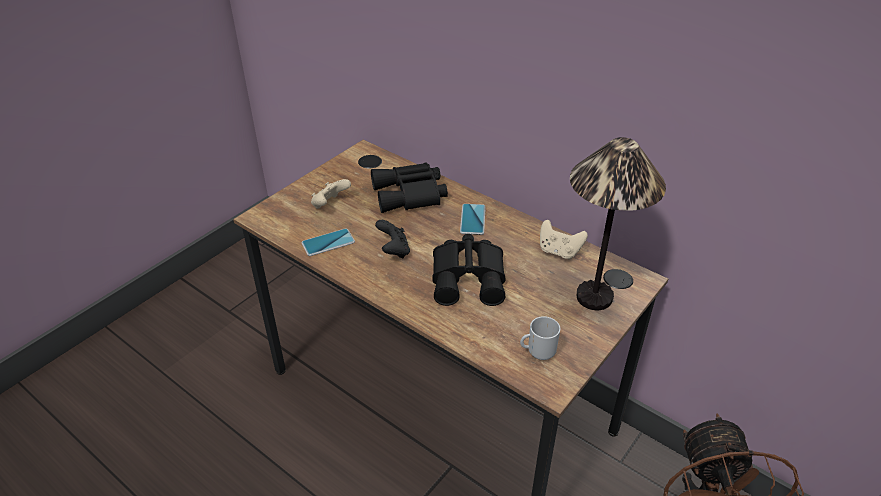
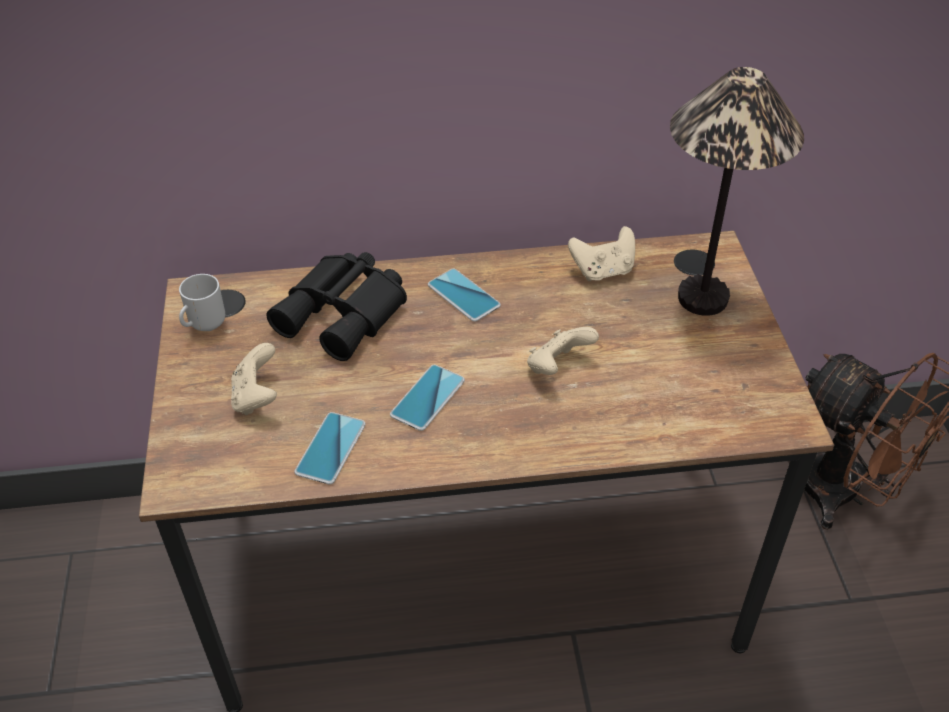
camera: 45 degrees left, 5 degrees up
(394, 250) = (428, 398): black game controller -> phone
(470, 277) = (557, 367): black binoculars -> beige game controller
(538, 352) = (734, 397): mug -> mug (205, 325)

